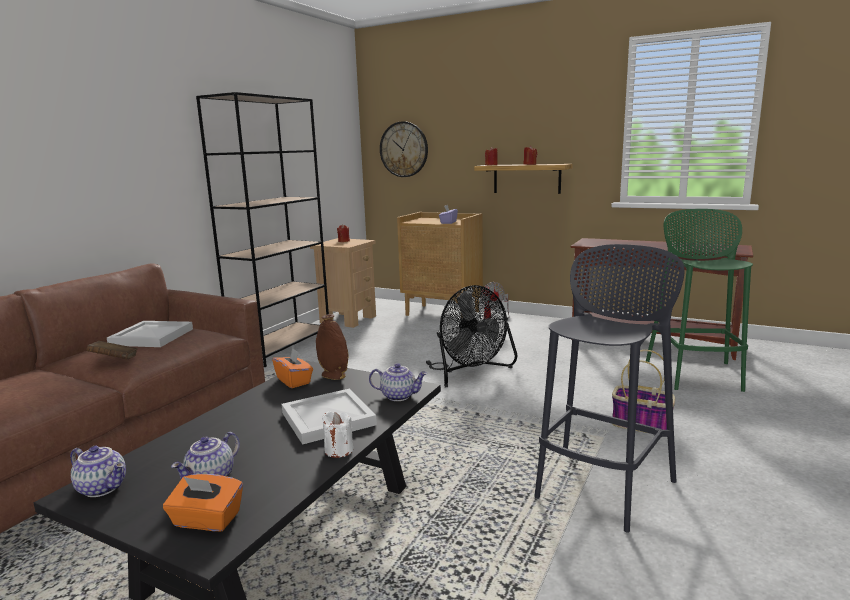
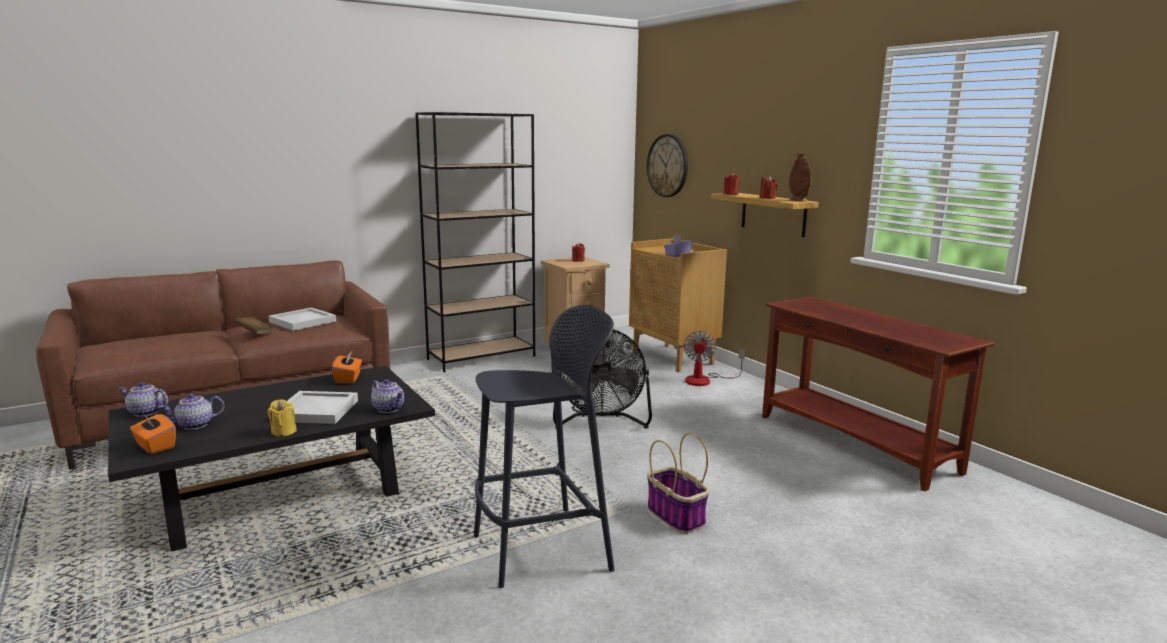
camera: 30 degrees right, 0 degrees up
(103, 487) = (145, 413): teapot -> teapot turned 135 degrees clockwise
(333, 376) = (379, 382): brown vase -> brown vase (798, 200)
(339, 450) = (283, 432): white candle -> yellow candle
(696, 374) = (837, 491): green stool -> none

